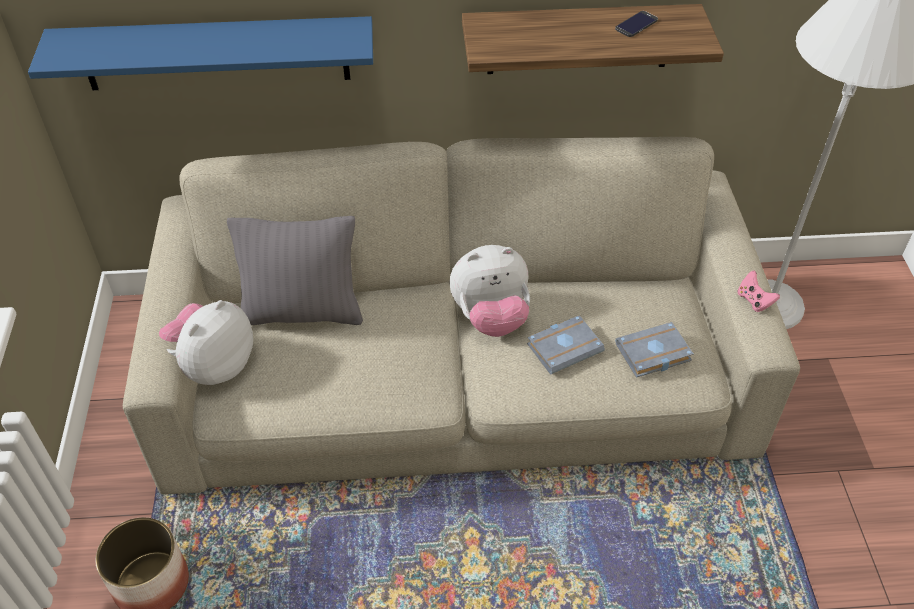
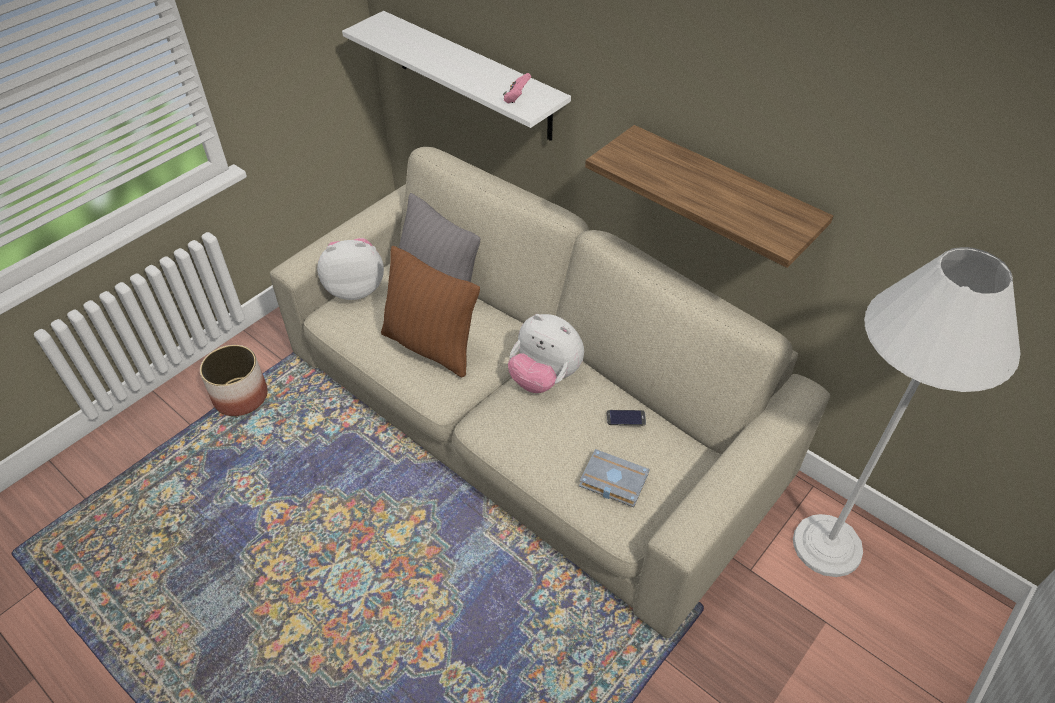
camera: 45 degrees right, 0 degrees up
(216, 53) = (472, 76): blue shelf -> white shelf
(368, 362) = (431, 346): none -> brown pillow
(565, 347) = (559, 429): grey book -> none
(636, 24) = (750, 200): phone -> phone (626, 418)
(754, 300) = (714, 497): pink game controller -> pink game controller (516, 98)

